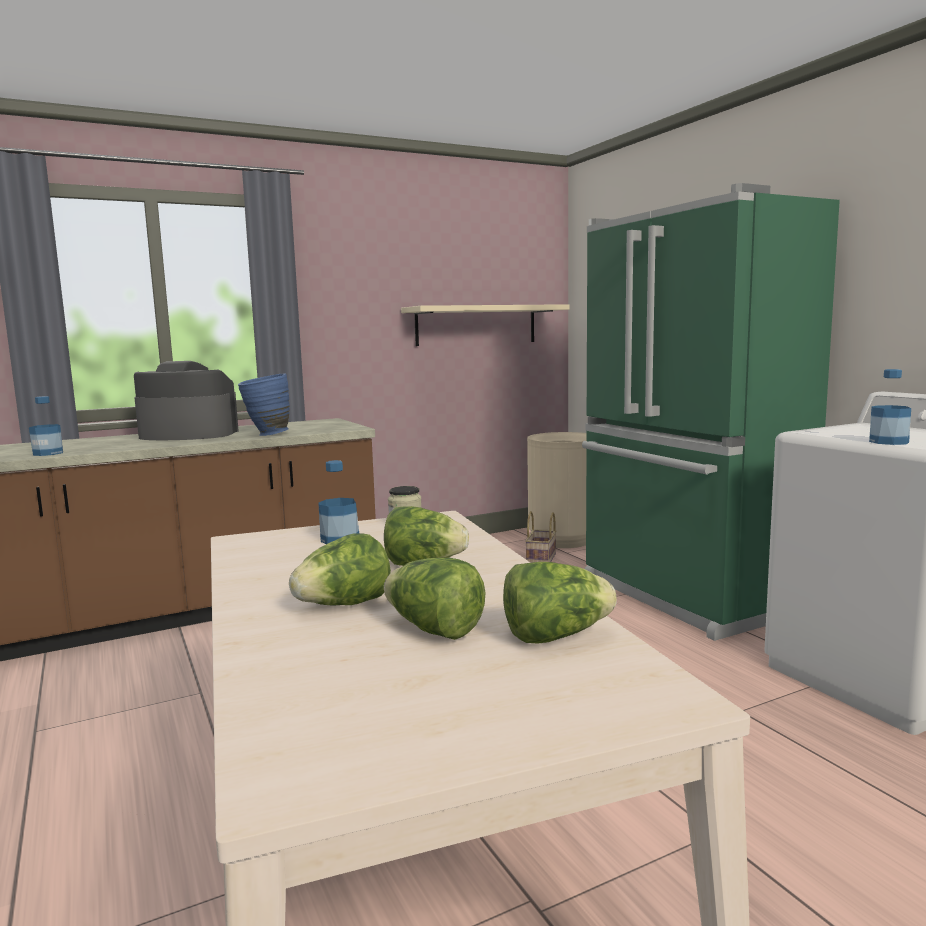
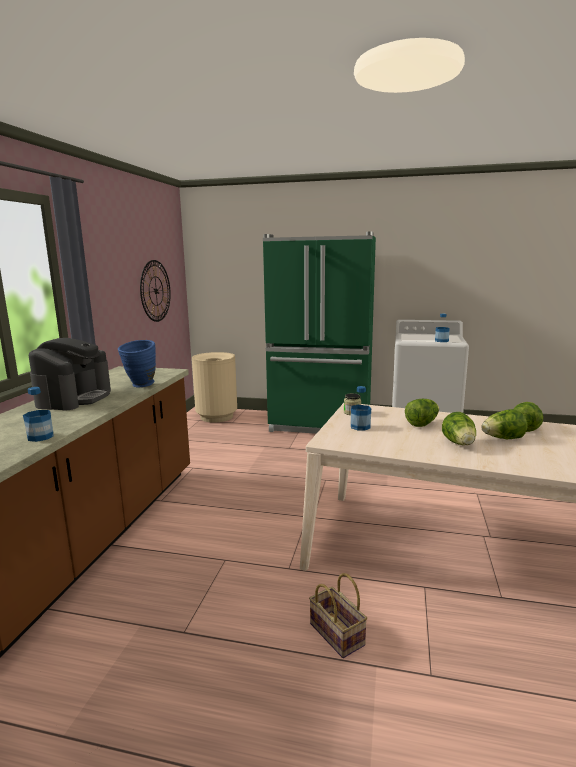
camera: 50 degrees left, 5 degrees up
(188, 434) = (74, 398): coffee machine -> coffee machine turned 150 degrees clockwise
(476, 325) = (155, 291): beige shelf -> wall clock
(541, 559) = (229, 429): basket -> basket (338, 634)

